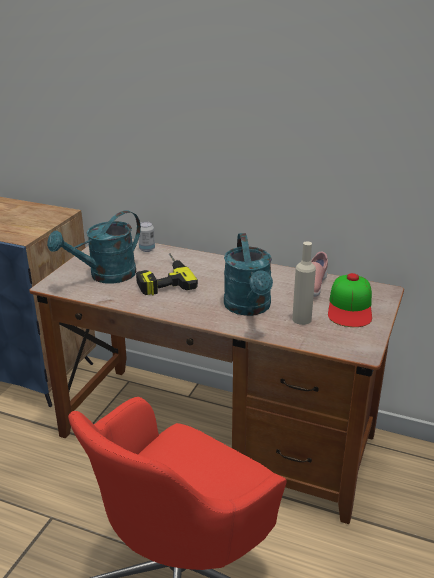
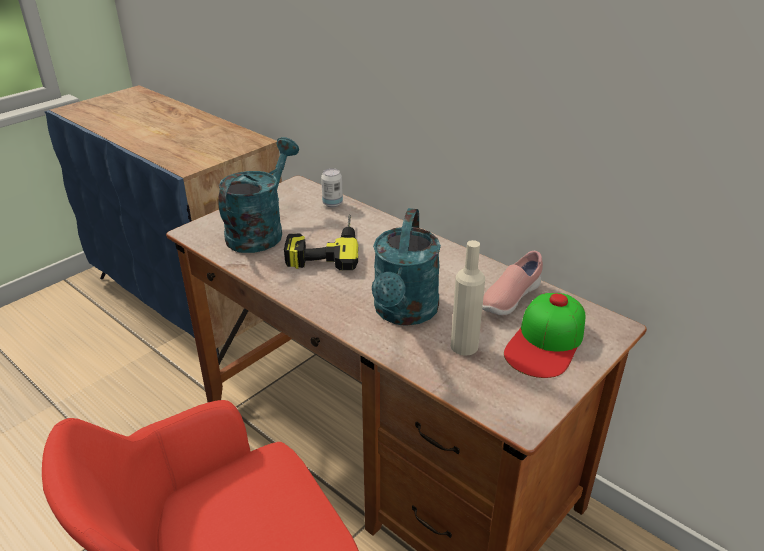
camera: 20 degrees right, 5 degrees up
(105, 276) = (260, 231): turquoise watering can -> turquoise watering can turned 135 degrees clockwise

